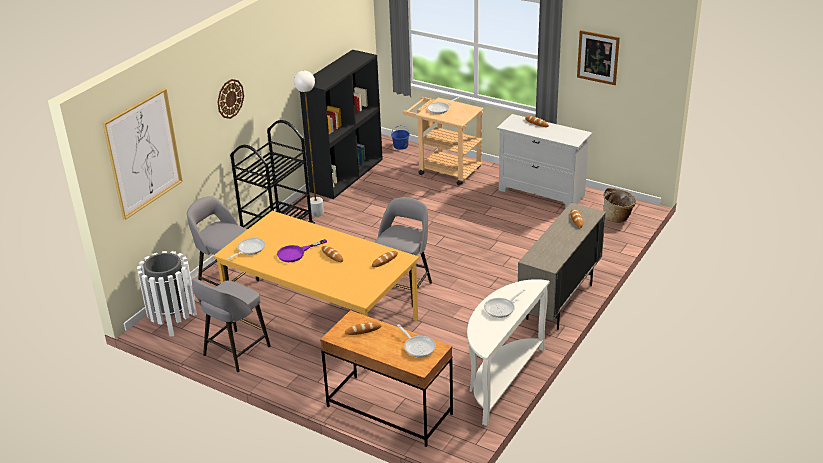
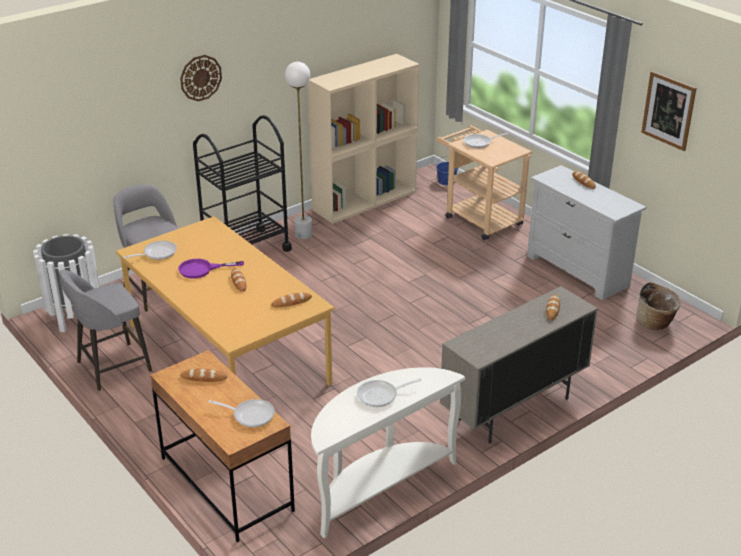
camera: 20 degrees right, 0 degrees up
(143, 153) = (63, 117): picture -> none
(346, 175) = (365, 200): black bookcase -> beige bookcase
(404, 288) = (340, 344): grey stool -> none
(418, 346) = (250, 415): frying pan -> frying pan turned 60 degrees counterclockwise

